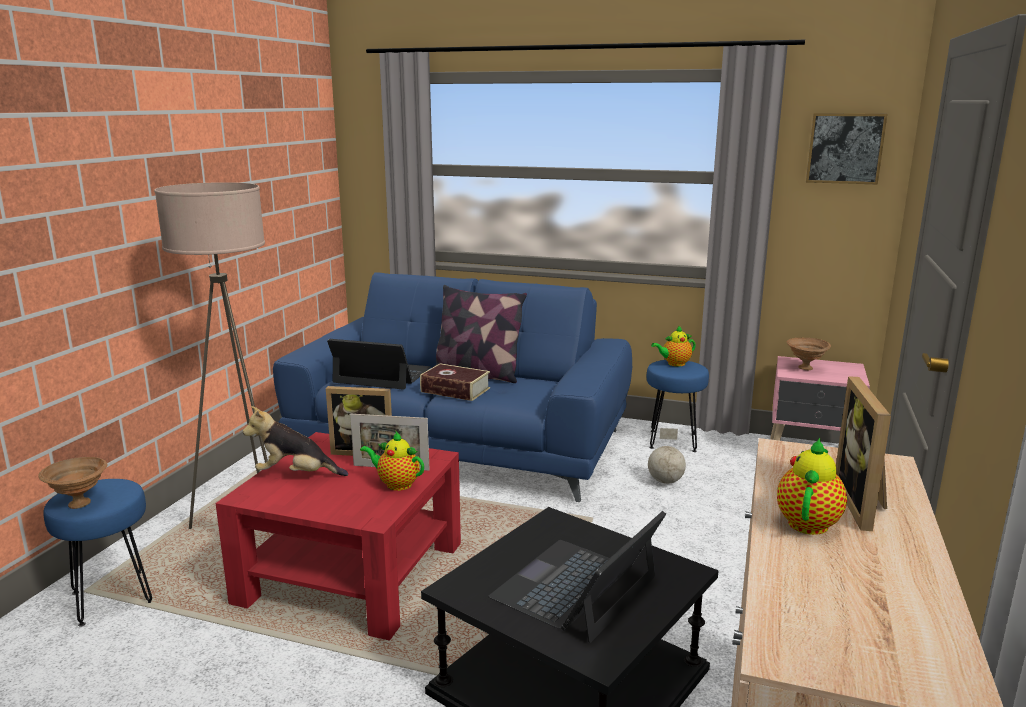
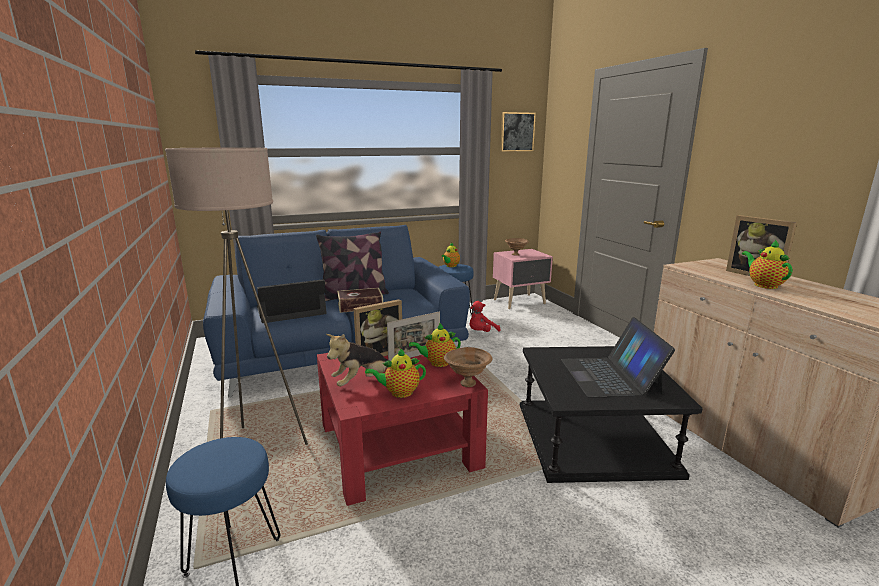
camera: 40 degrees left, 0 degrees up
(79, 503) = (216, 471): brown bowl -> brown bowl (466, 383)
(302, 499) = (399, 393): none -> teapot
(665, 481) = (481, 332): globe -> red plush toy

